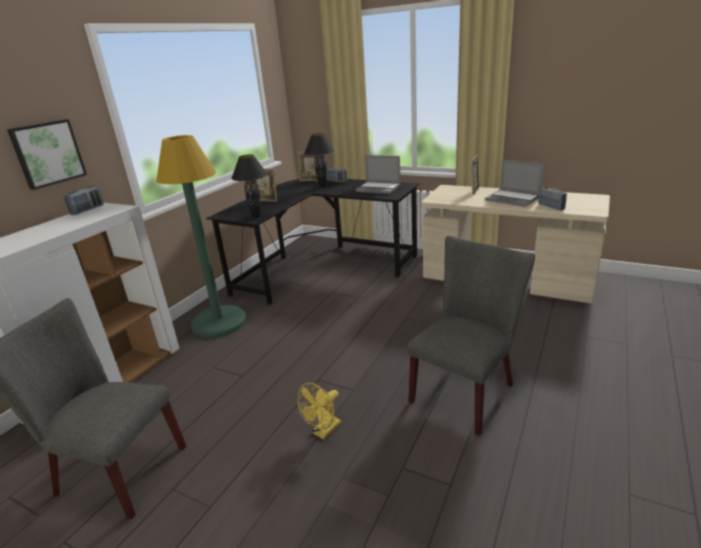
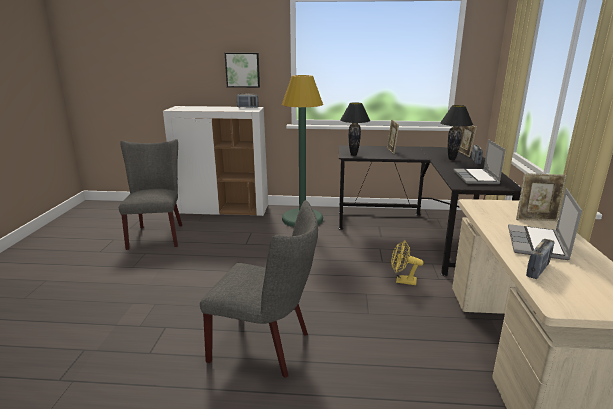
camera: 65 degrees right, 5 degrees down
(323, 431) = (197, 287): yellow fan -> yellow fan (402, 281)

